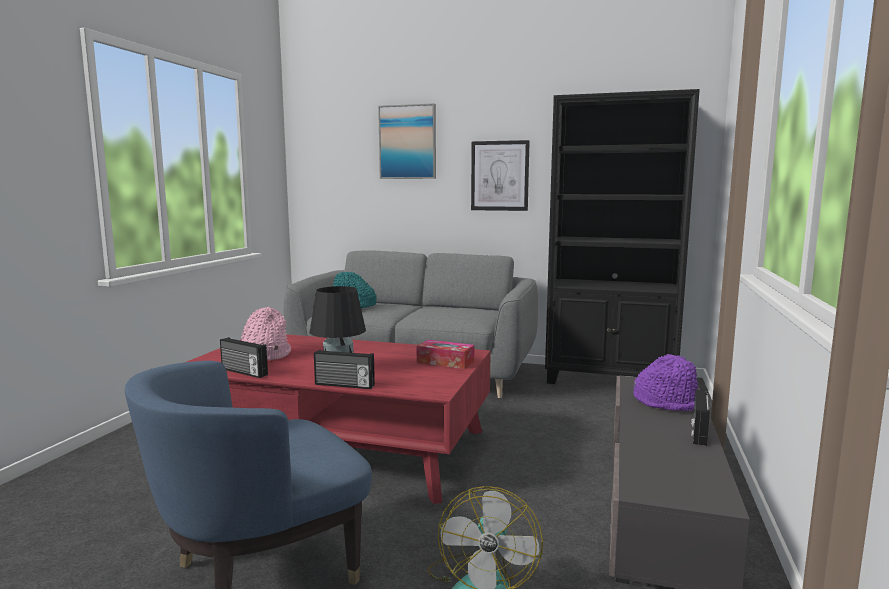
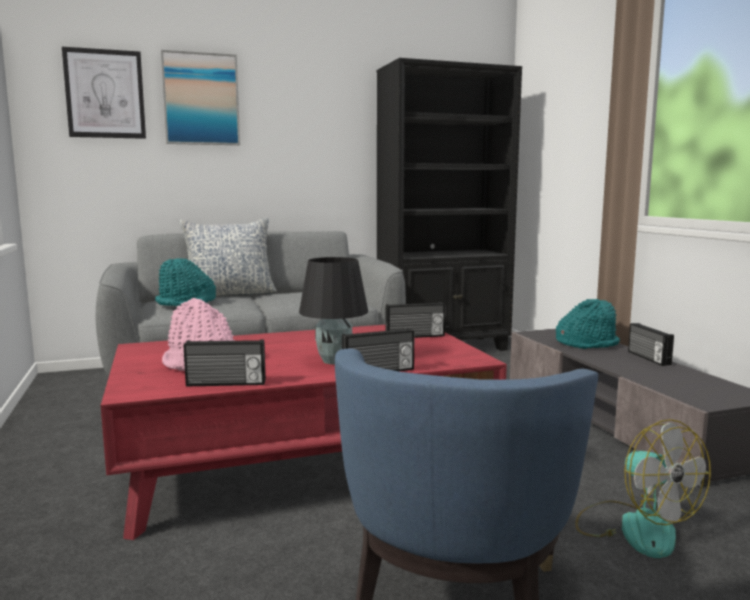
camera: 35 degrees left, 0 degrees up
(403, 303) = (230, 294): none -> pillow
(445, 362) = (415, 336): tissue box -> radio
(499, 176) = (314, 144): picture -> picture (105, 94)
(667, 402) = (587, 343): purple hat -> turquoise hat

